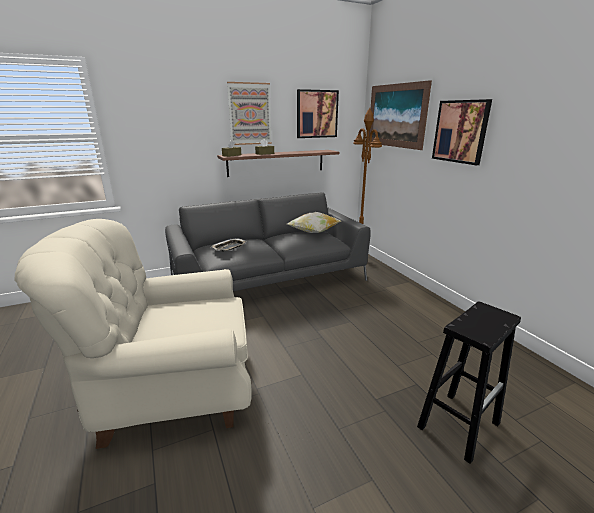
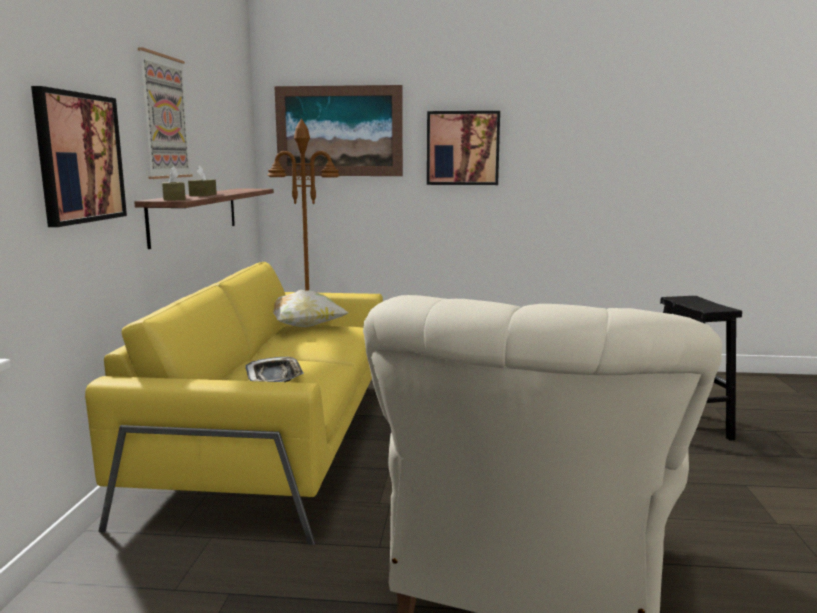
camera: 60 degrees left, 10 degrees down
(269, 280) = (276, 437): grey sofa -> yellow sofa
(317, 114) = (223, 125): picture -> picture (79, 158)

